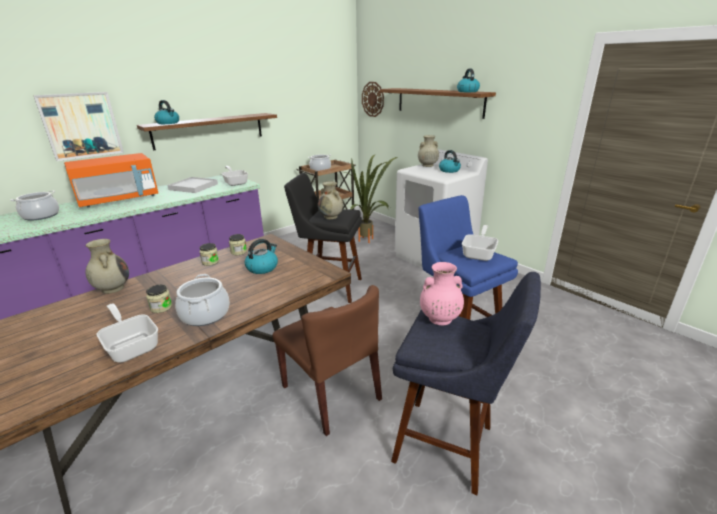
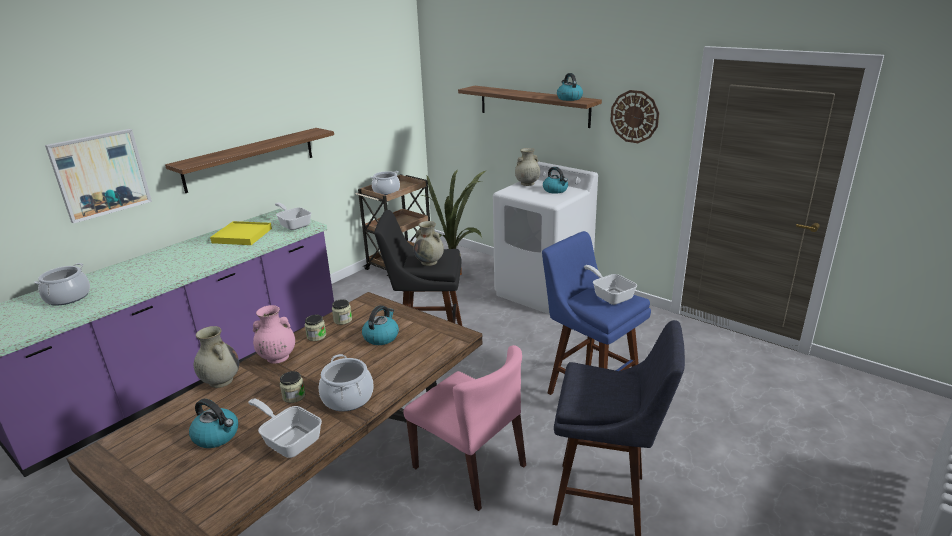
camera: 10 degrees left, 0 degrees up
(119, 199) = (155, 263): orange microwave -> none
(168, 123) = (206, 158): kettle -> kettle (217, 436)
(193, 187) = (242, 235): white tray -> yellow tray
(331, 393) = (470, 467): brown chair -> pink chair
(373, 99) = (445, 97): wall clock -> wall clock (634, 116)
(439, 319) = (588, 373): pink vase -> pink vase (277, 357)
(479, 253) = (610, 295): frying pan -> frying pan turned 45 degrees counterclockwise

